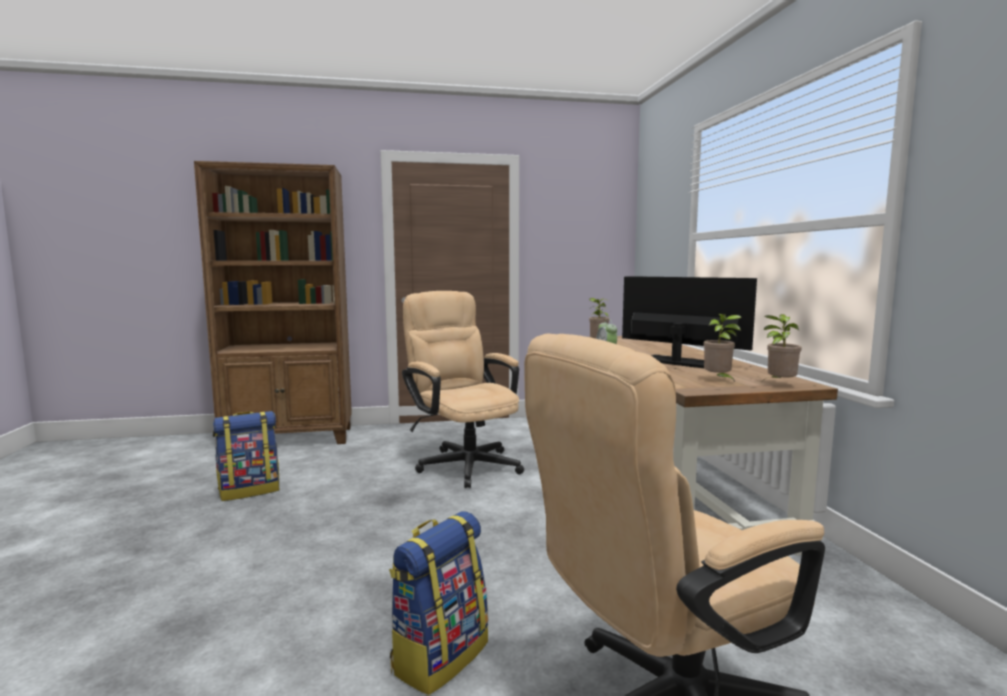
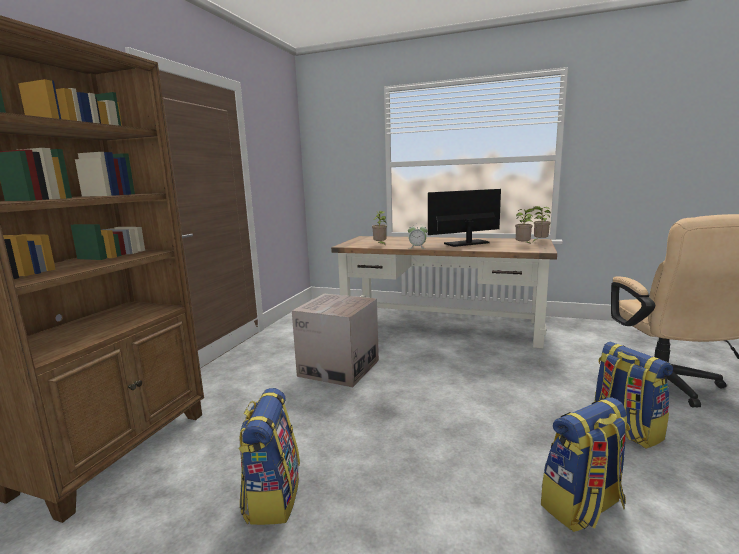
camera: 60 degrees left, 5 degrees up
(254, 625) = (582, 507): none -> backpack
(464, 463) = (339, 368): beige office chair -> cardboard box

